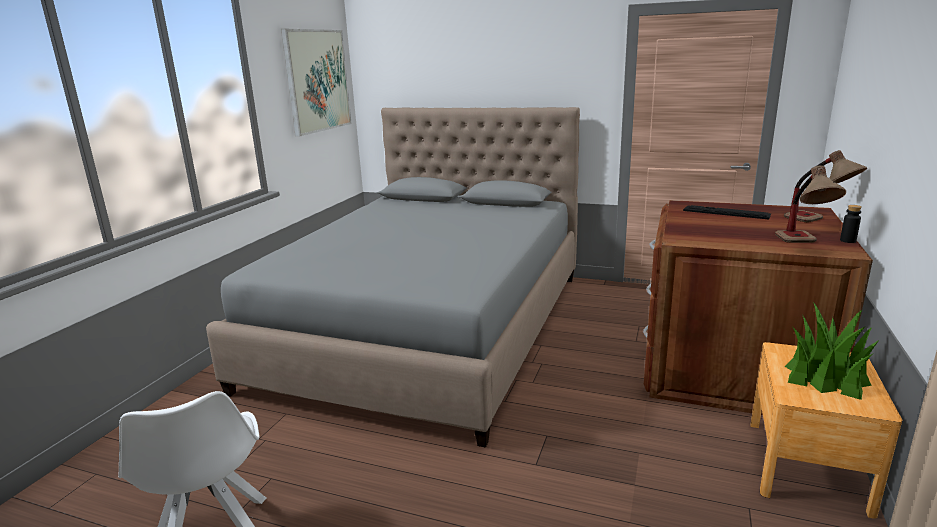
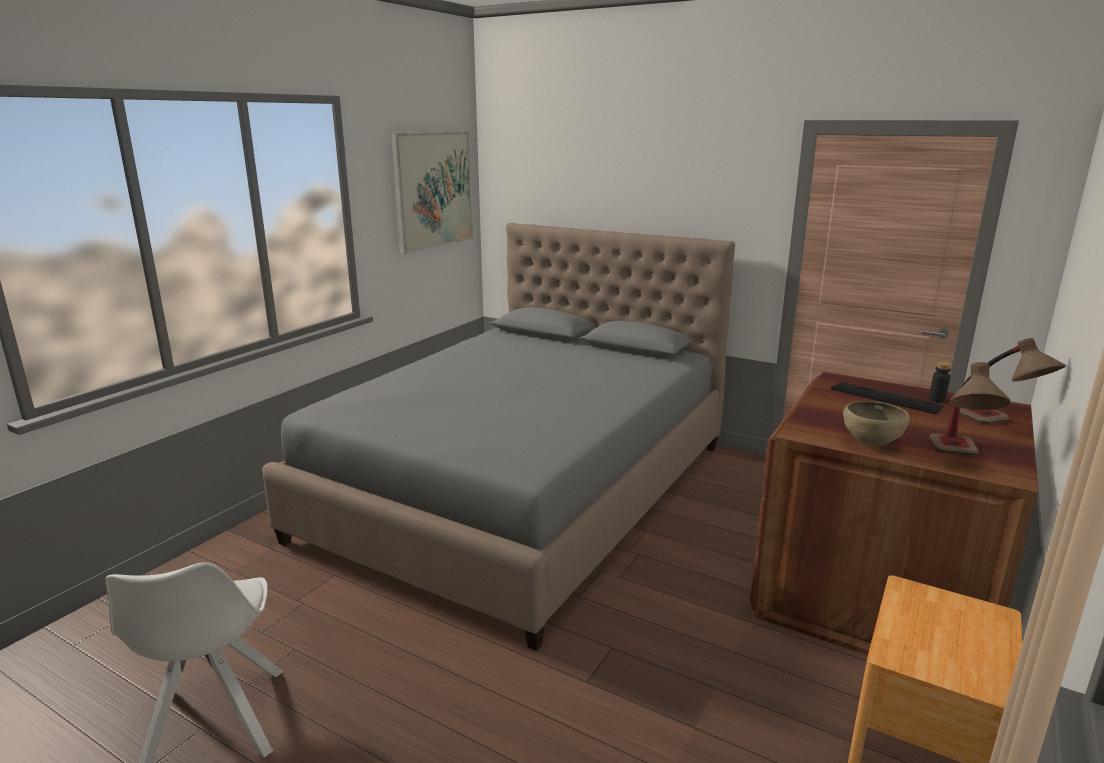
camera: 10 degrees right, 0 degrees up
(736, 242) = (871, 444): none -> brown bowl
(826, 375) = (951, 632): potted plant -> none
(848, 241) = (1022, 459): black bottle -> black bottle (936, 400)

